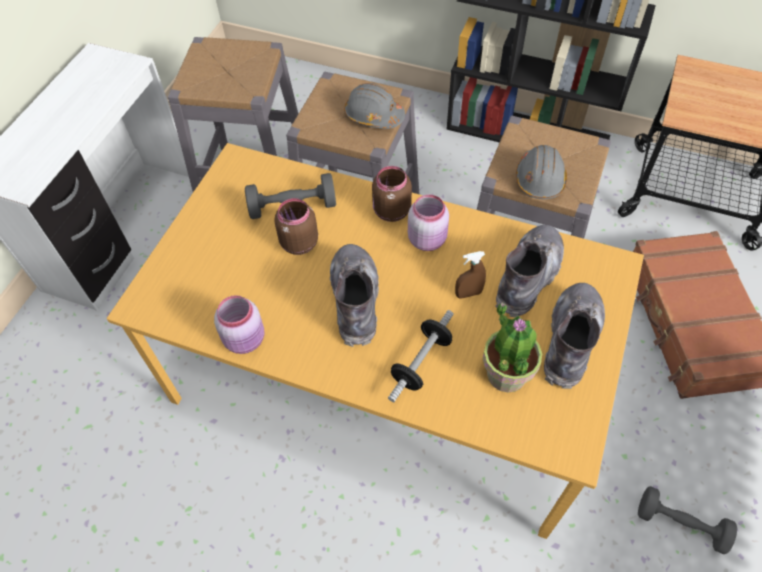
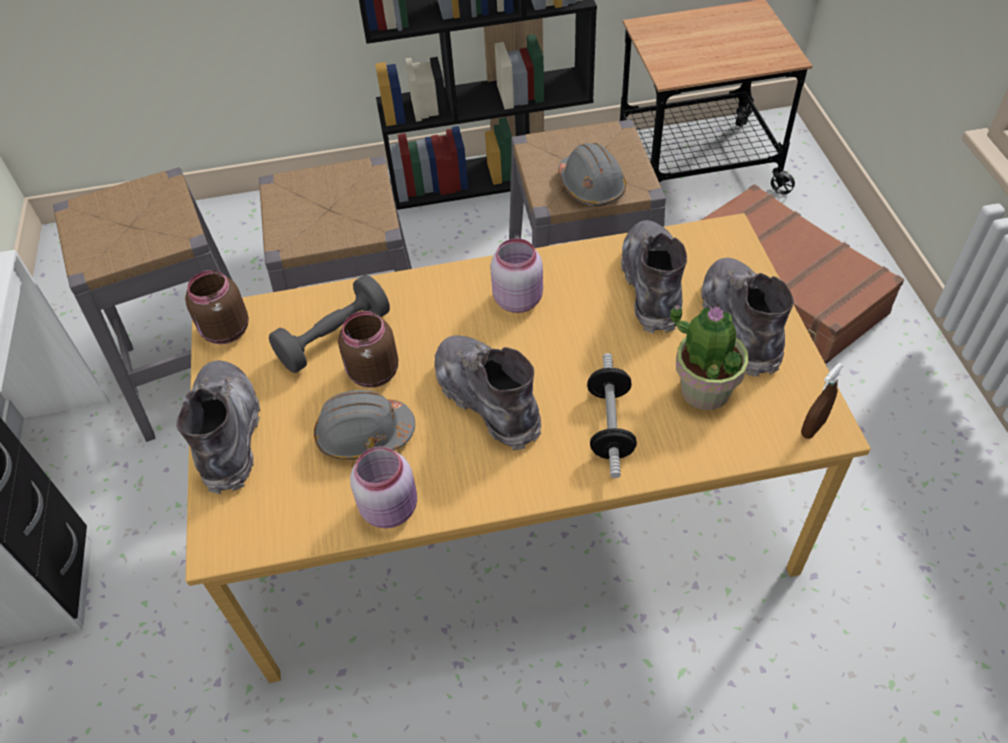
camera: 30 degrees left, 5 degrees down
(189, 238) = (228, 433): none -> grey boot
(373, 116) = (357, 200): grey hard hat -> grey hard hat (364, 434)
(390, 211) = (454, 290): brown jar -> brown jar (225, 332)
(468, 293) = (604, 332): brown spray bottle -> brown spray bottle (813, 428)
(680, 524) = (908, 483): grey dumbbell -> none

